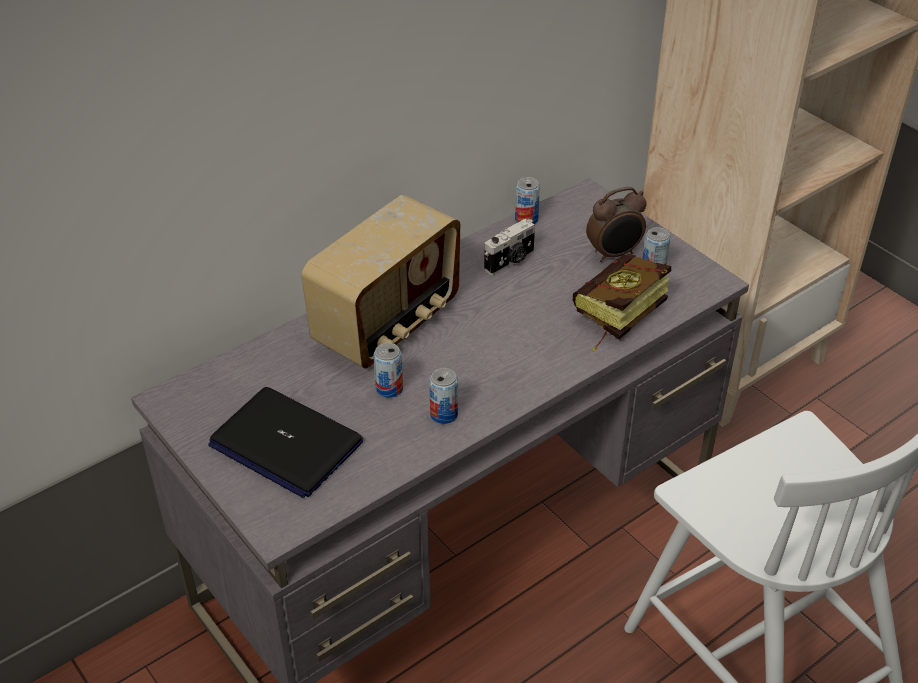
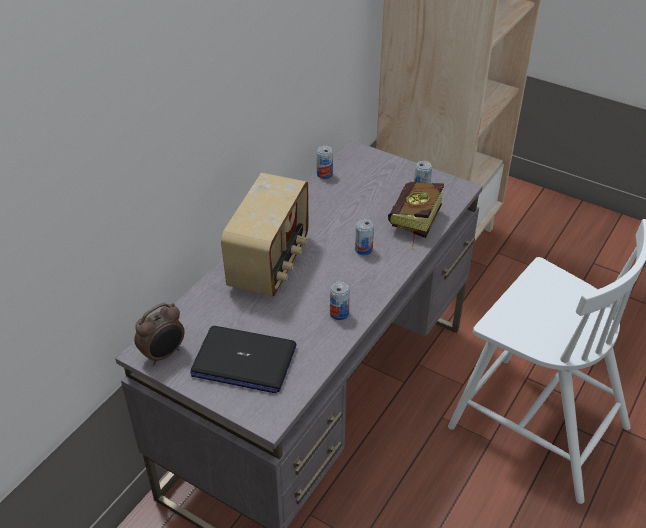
camera: 20 degrees left, 0 degrees up
(389, 389) = (294, 306): can -> can (363, 250)
(510, 261) = (329, 204): camera -> none
(614, 254) = (392, 185): alarm clock -> alarm clock (164, 354)

